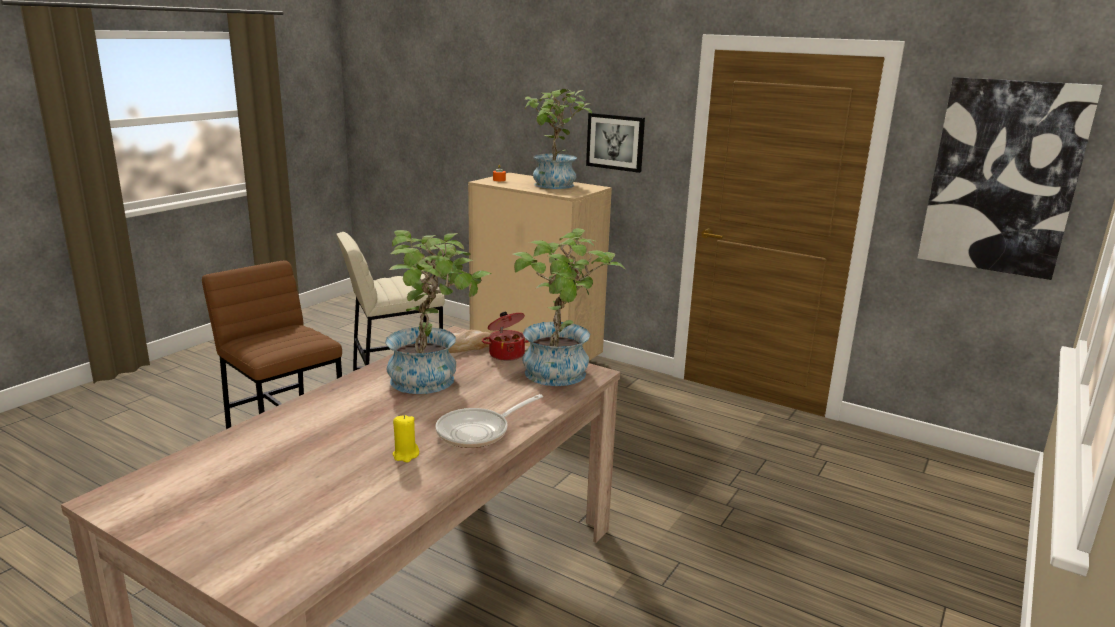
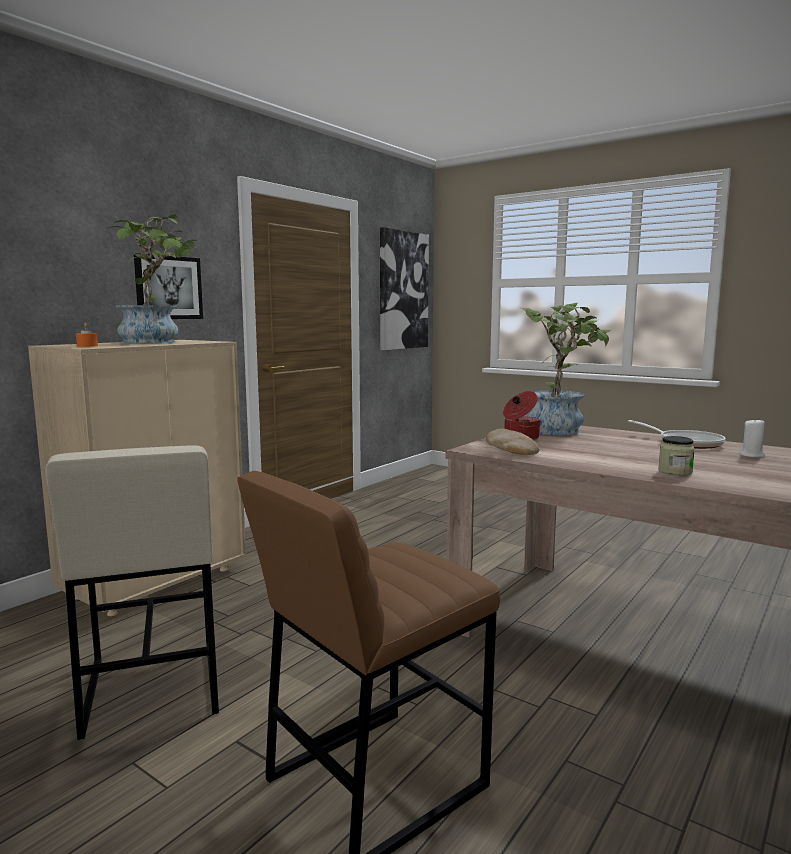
camera: 85 degrees left, 10 degrees down
(347, 399) = (675, 471): none -> jar
(405, 455) = (751, 455): yellow candle -> white candle
(433, 380) = (599, 452): potted plant -> none

